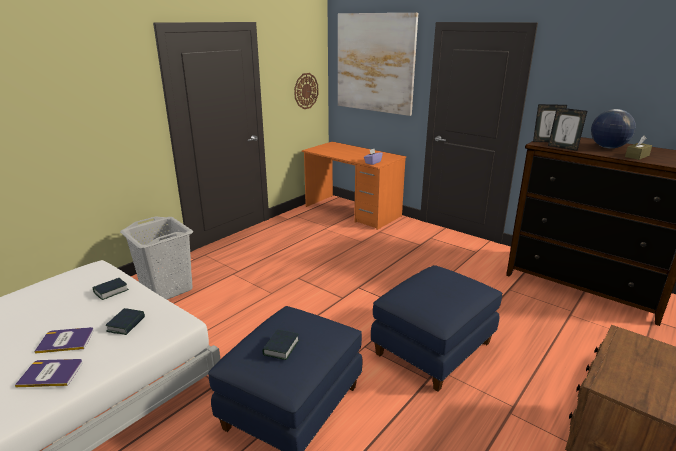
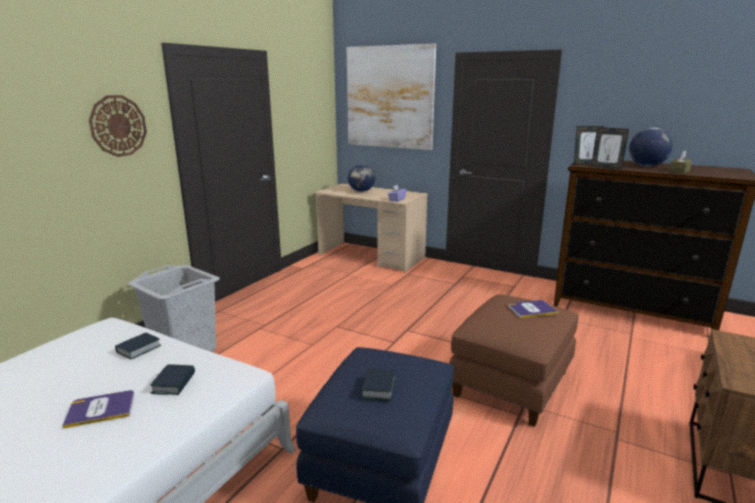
camera: 10 degrees left, 5 degrees down
(51, 373) = (95, 450): book -> book (531, 309)
(306, 91) = (315, 128): wall clock -> wall clock (118, 126)
(345, 151) = (361, 191): none -> globe
(352, 211) = (371, 256): orange desk -> beige desk
(434, 349) = (512, 384): blue ottoman -> brown ottoman

